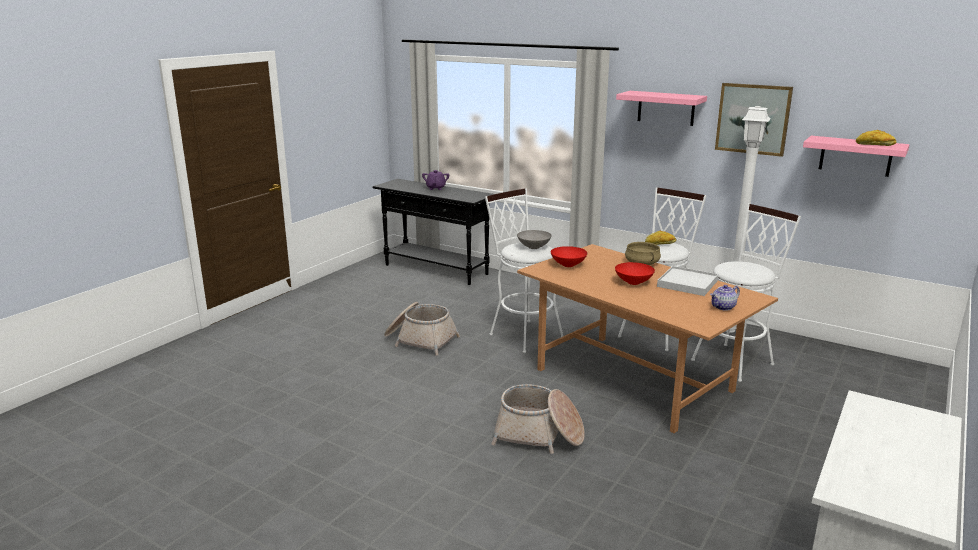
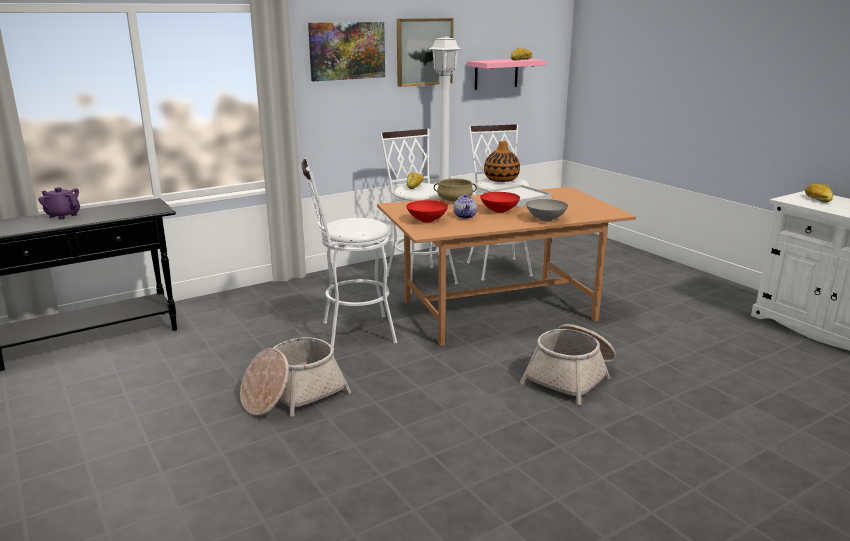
camera: 65 degrees left, 0 degrees up
(533, 247) = (358, 221): grey bowl -> grey bowl (545, 219)
(666, 108) = (347, 50): pink shelf -> picture
(723, 307) = (579, 201): teapot -> teapot (465, 216)
(742, 267) = (501, 179): none -> vase
(903, 422) = (817, 199): none -> bread

